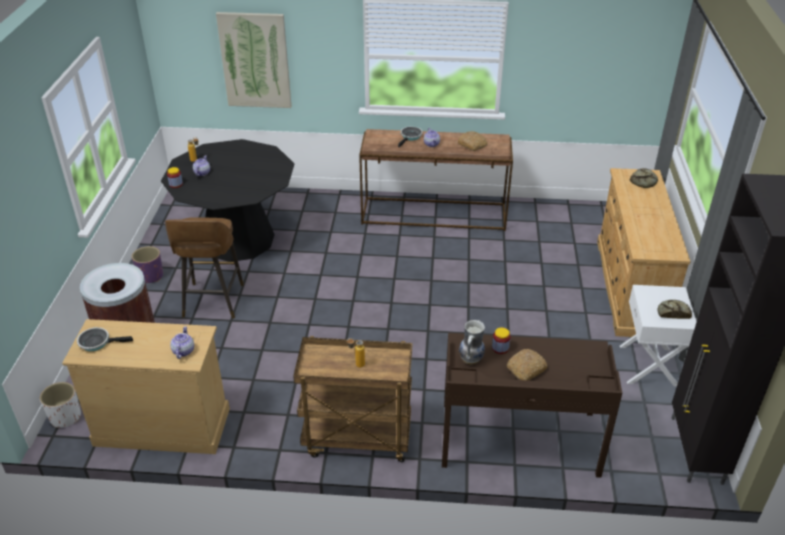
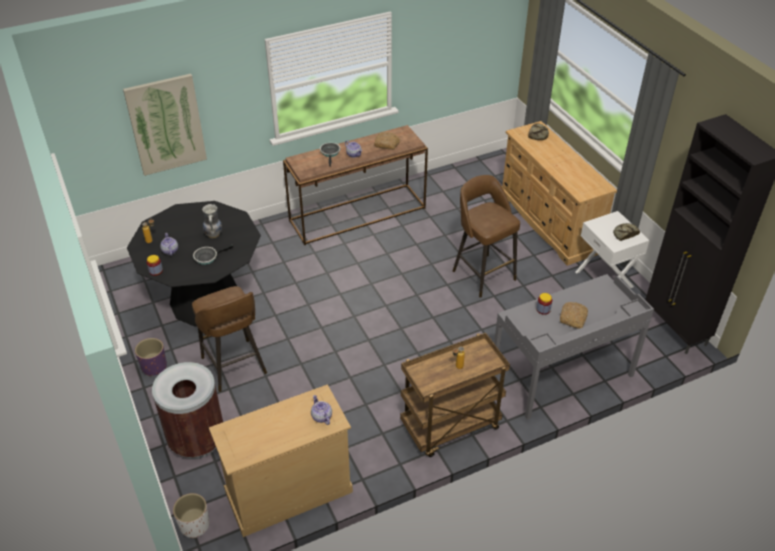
camera: 30 degrees left, 5 degrees up
(97, 342) = (240, 442): frying pan -> frying pan (208, 257)
(471, 359) = (531, 326): vase -> vase (214, 234)
(513, 310) = (482, 274): none -> brown stool
(519, 439) = (562, 373): brown desk -> grey desk

